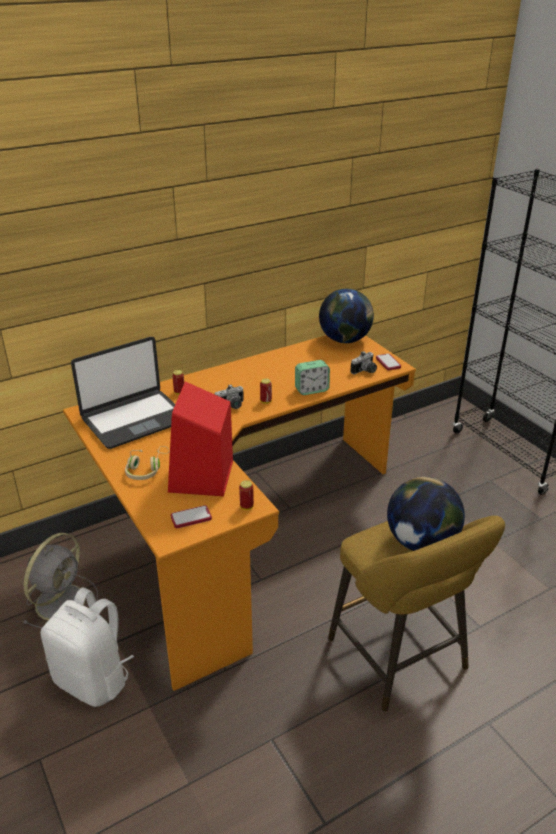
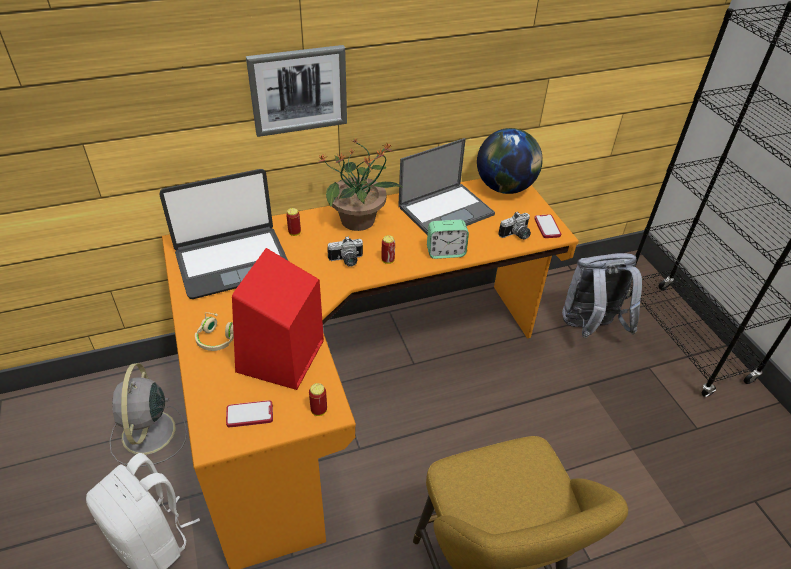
camera: 10 degrees right, 10 degrees up
(62, 600) = (148, 434): grey fan -> grey fan turned 135 degrees clockwise
(174, 270) = (298, 90): none -> picture
(231, 377) = (359, 220): none -> potted plant
(302, 361) = (446, 210): none -> laptop
(421, 543) = (524, 490): globe -> none
(434, 458) = (590, 327): none -> grey backpack

